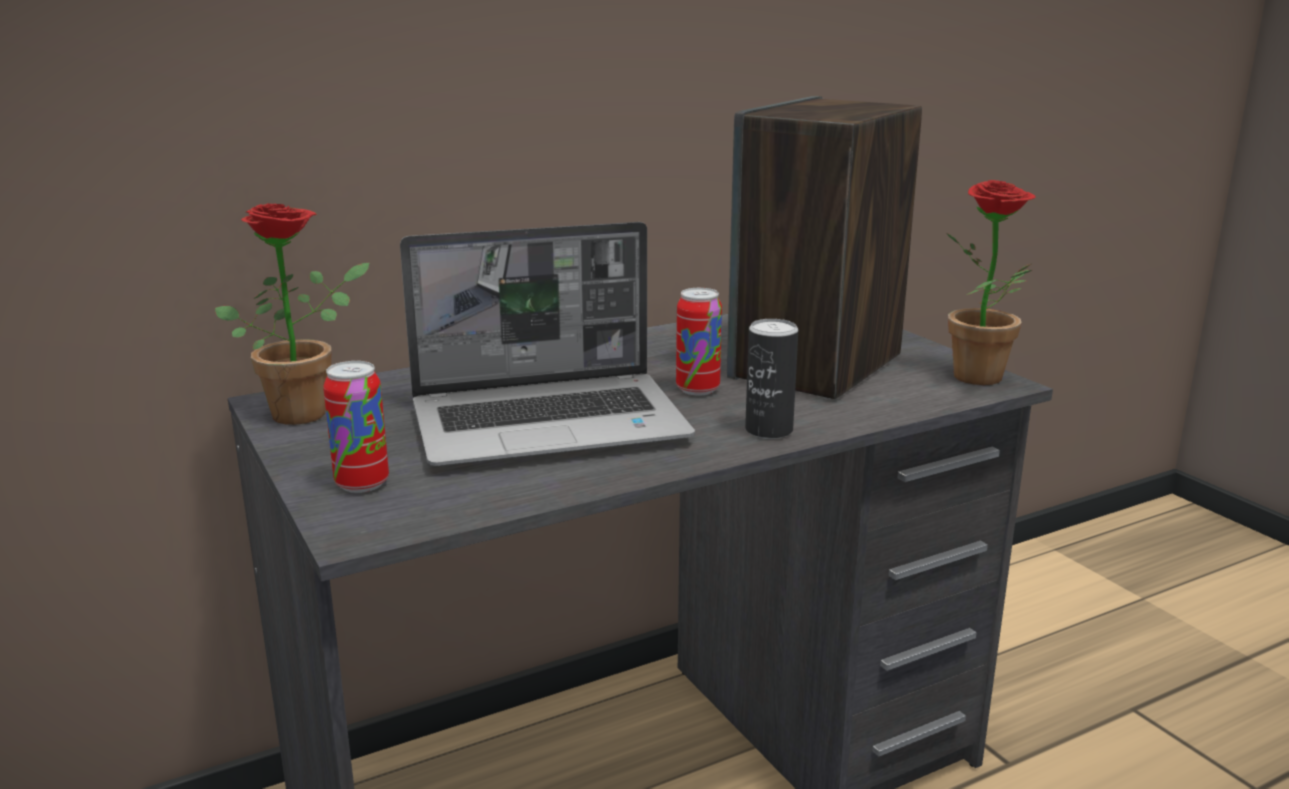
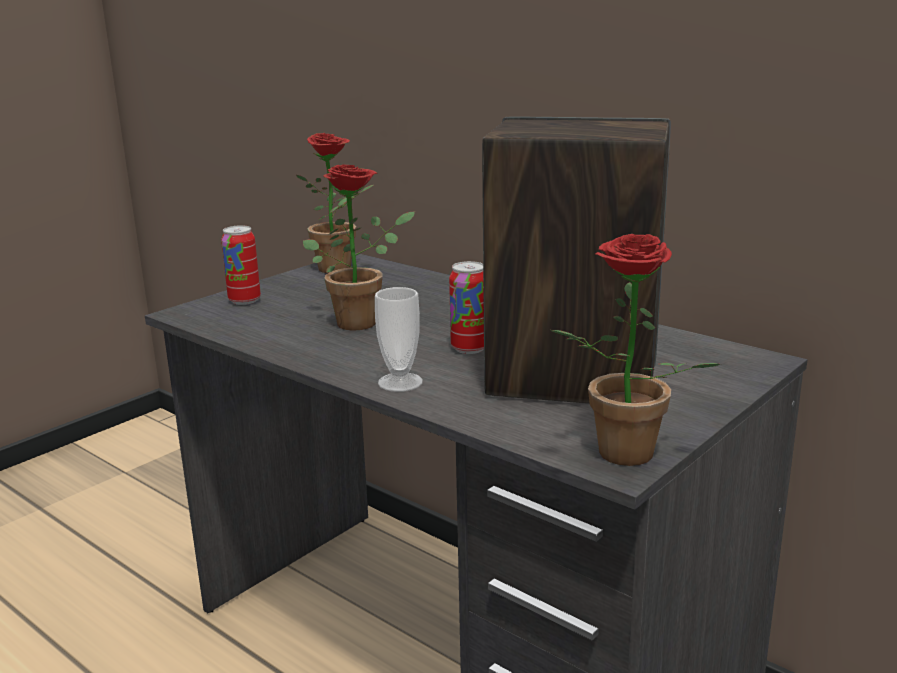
camera: 70 degrees right, 0 degrees up
(551, 423) = (364, 321): laptop -> potted plant
(769, 430) = (400, 382): can -> cup

